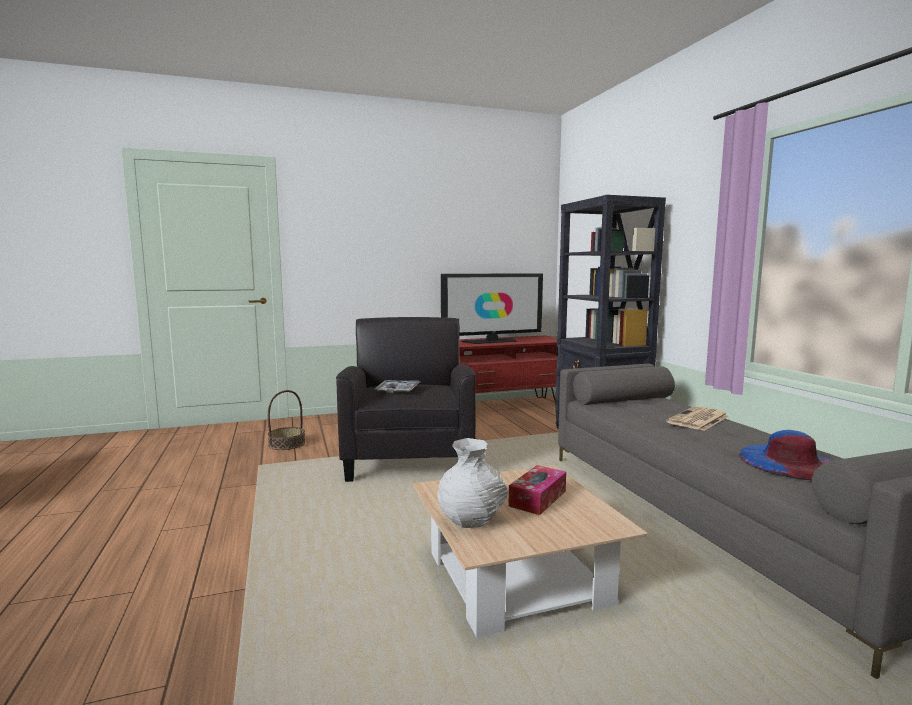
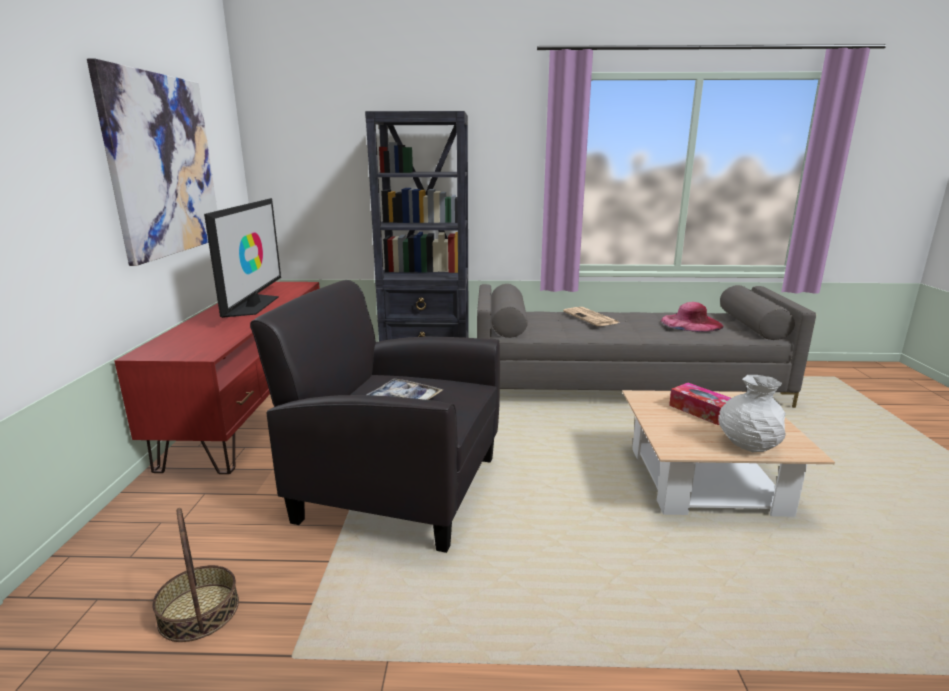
camera: 70 degrees left, 10 degrees up
(455, 248) = (163, 165): none -> picture
(789, 462) = (691, 323): blue hat -> pink hat

